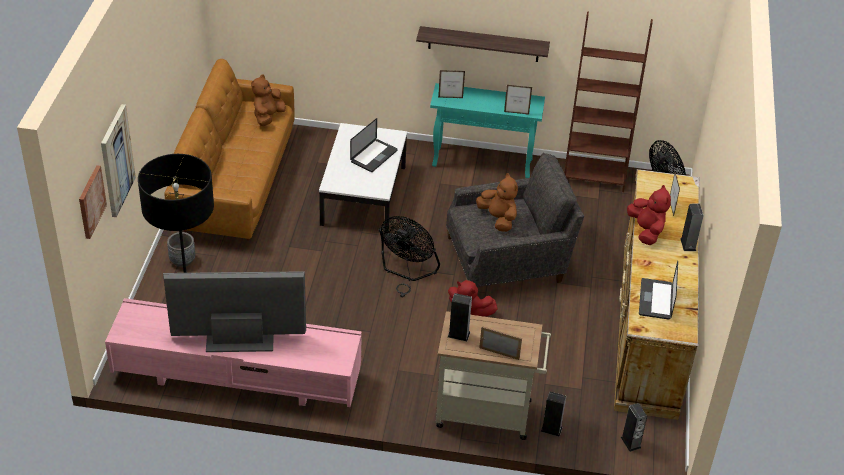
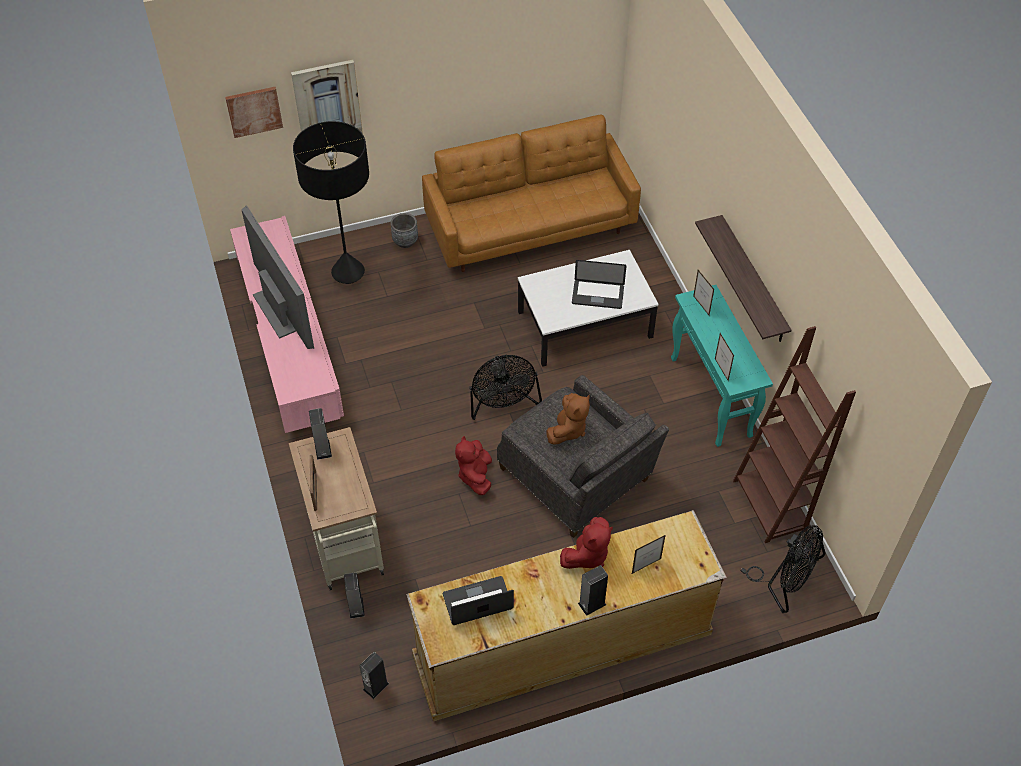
camera: 65 degrees right, 10 degrees up
(268, 117) = (593, 195): brown plush toy -> none
(405, 271) = (499, 401): black fan -> black fan turned 75 degrees clockwise

